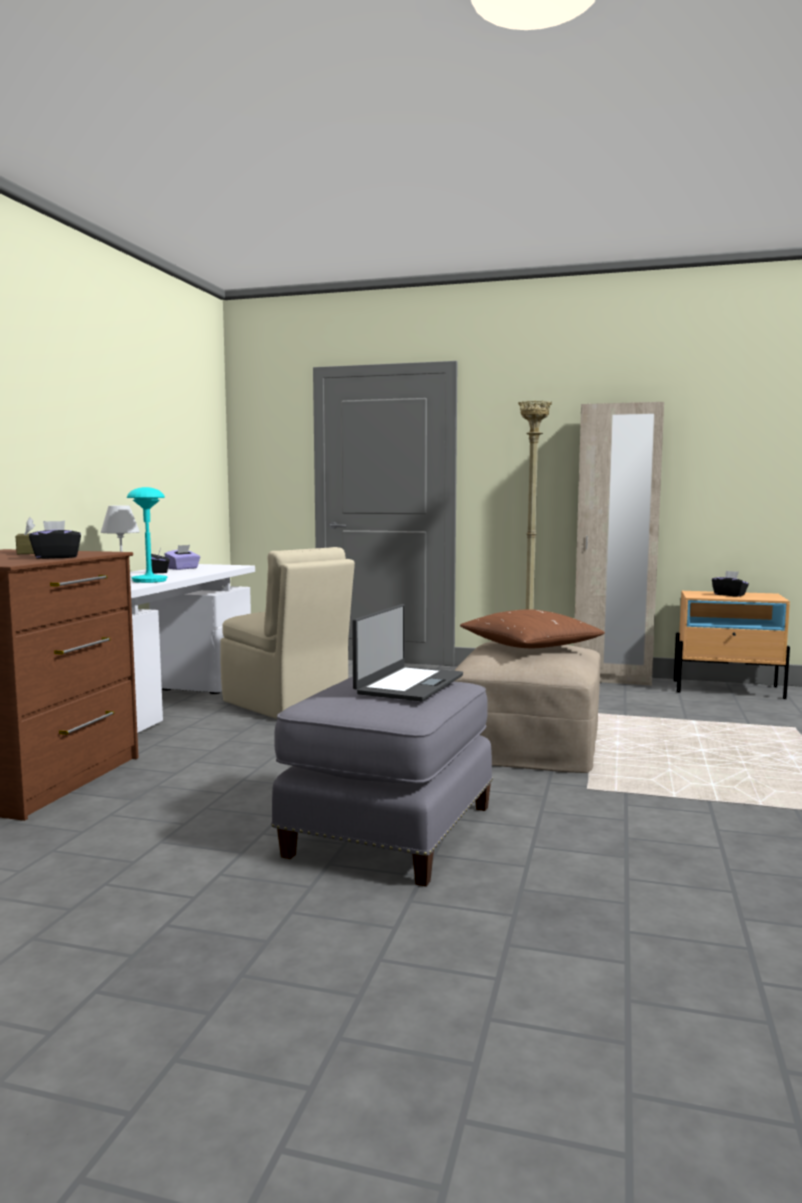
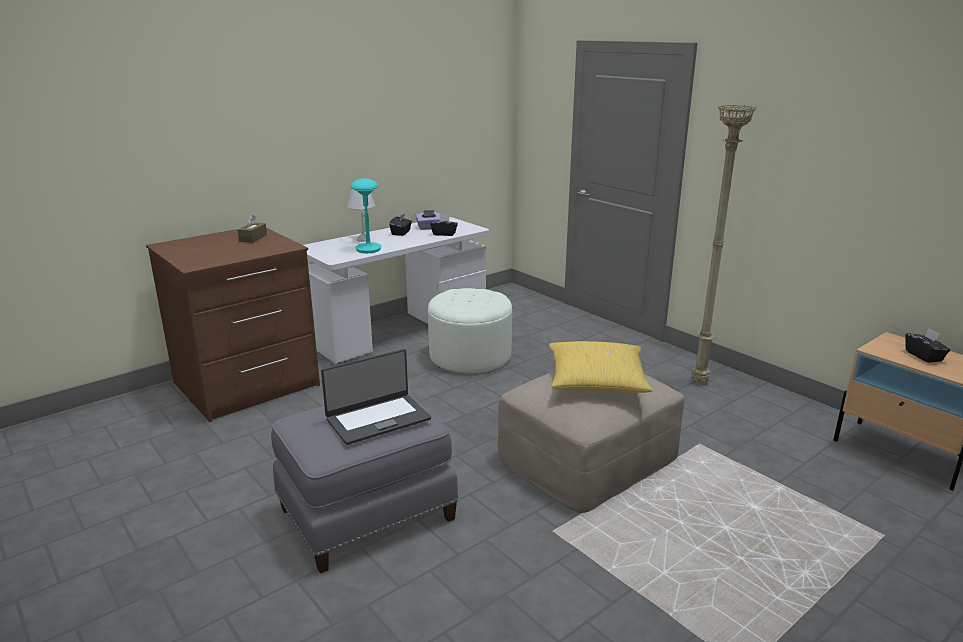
camera: 35 degrees right, 15 degrees up
(56, 557) = (241, 254): black tissue box -> black tissue box (444, 234)
(286, 705) = (470, 356): beige chair -> white ottoman
(530, 646) = (596, 380): brown pillow -> yellow pillow
(612, 680) = (789, 402): beige wardrobe -> none

